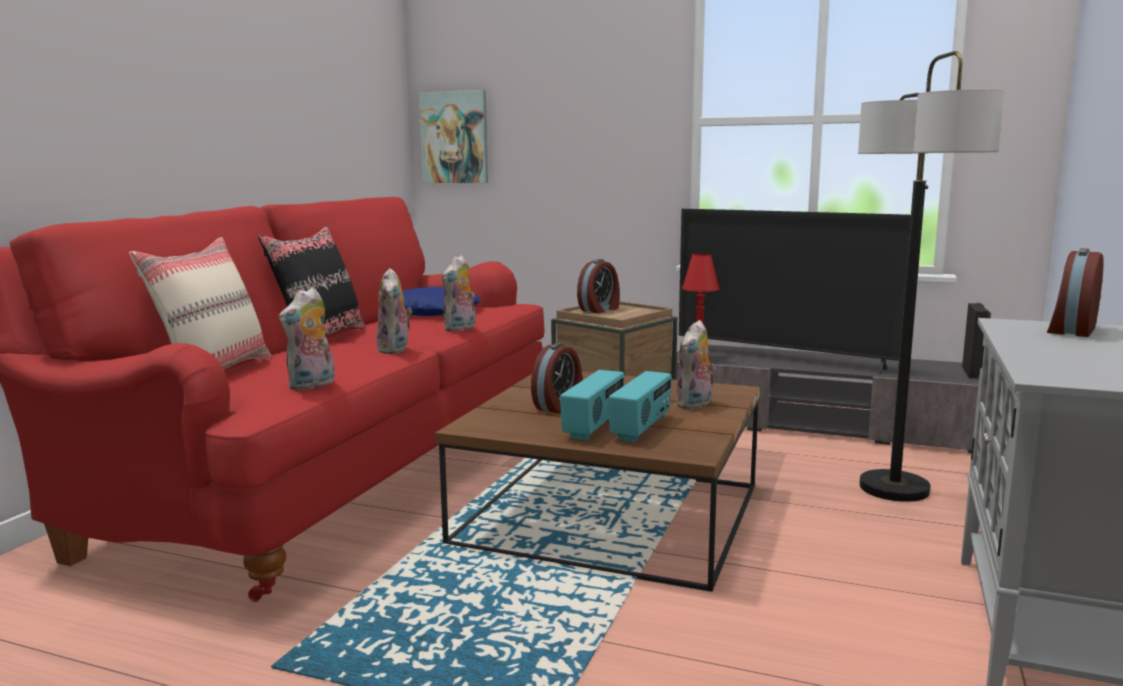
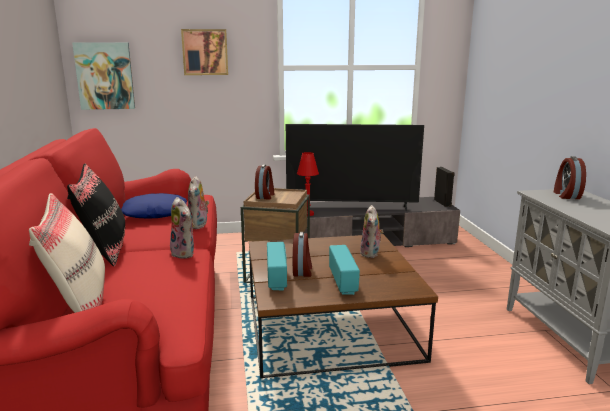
camera: 30 degrees left, 5 degrees up
(312, 385) = (185, 301): plush toy -> none
(584, 100) = (205, 52): none -> picture
(641, 428) = (369, 278): radio -> radio (277, 279)
(894, 488) = (440, 273): floor lamp -> none

